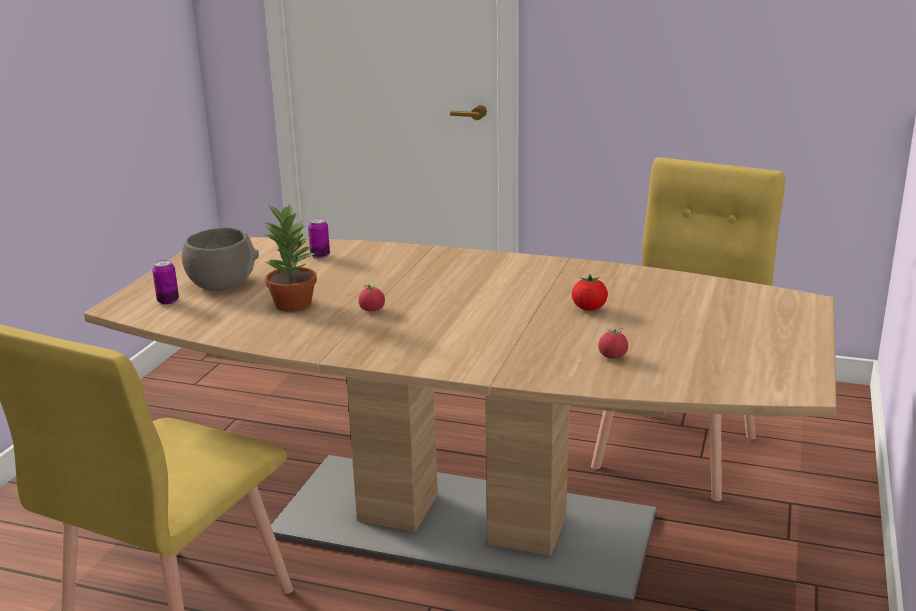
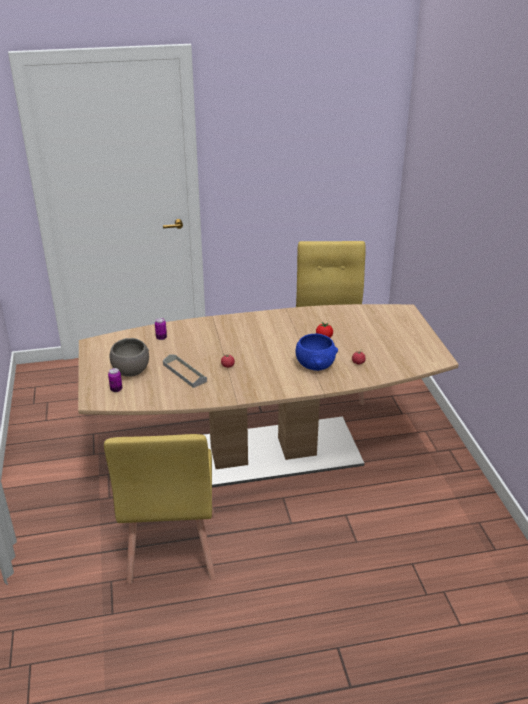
camera: 30 degrees left, 10 degrees up
(293, 304) = (184, 373): potted plant -> grey tray
(525, 341) = (315, 365): none -> blue bowl

